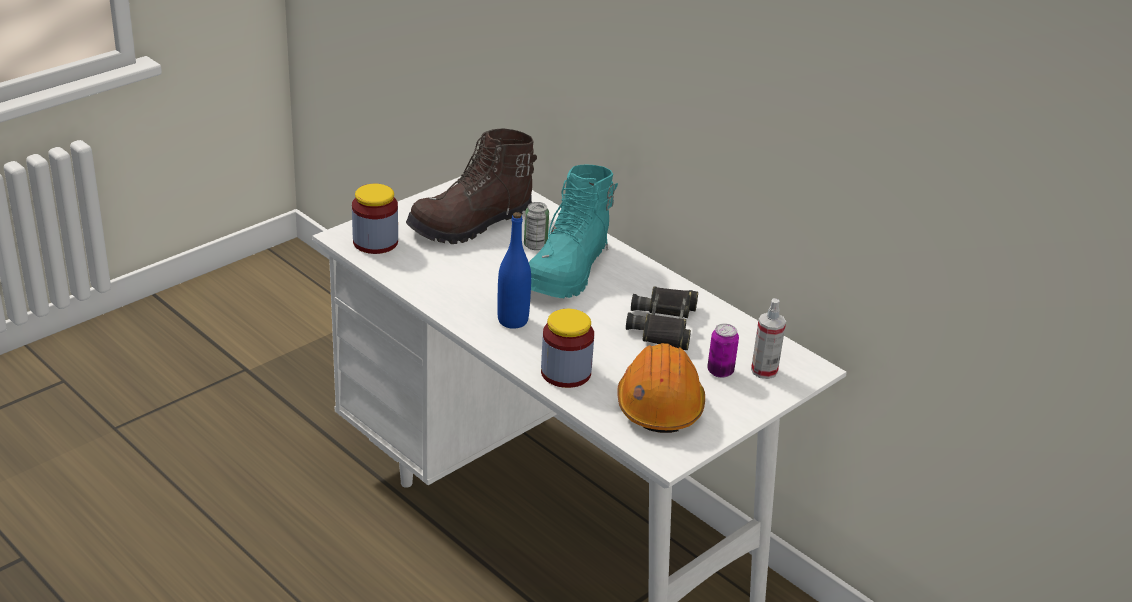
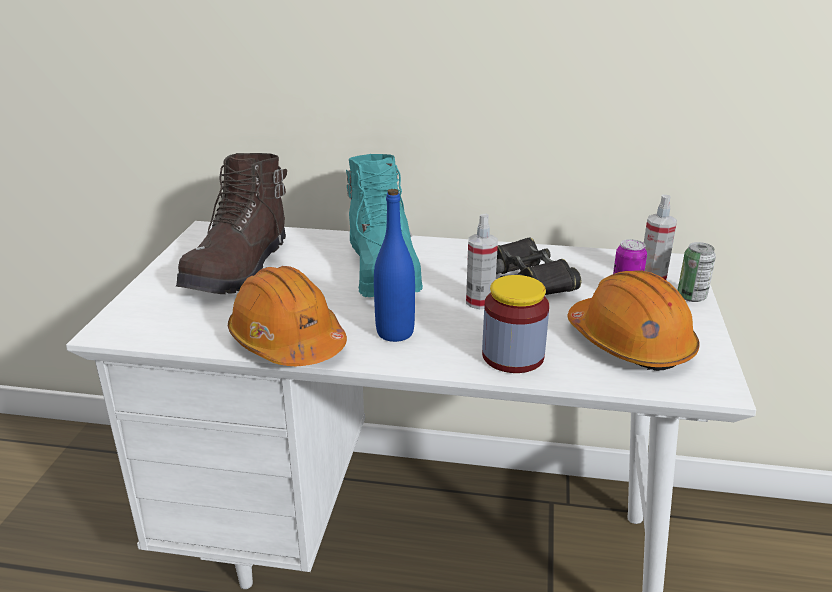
camera: 35 degrees left, 5 degrees down
(375, 242) = (154, 322): jar -> none
(439, 294) = (287, 341): none -> orange hard hat
(535, 245) = (325, 263): can -> can (691, 296)
(602, 326) = (480, 302): none -> spray bottle

